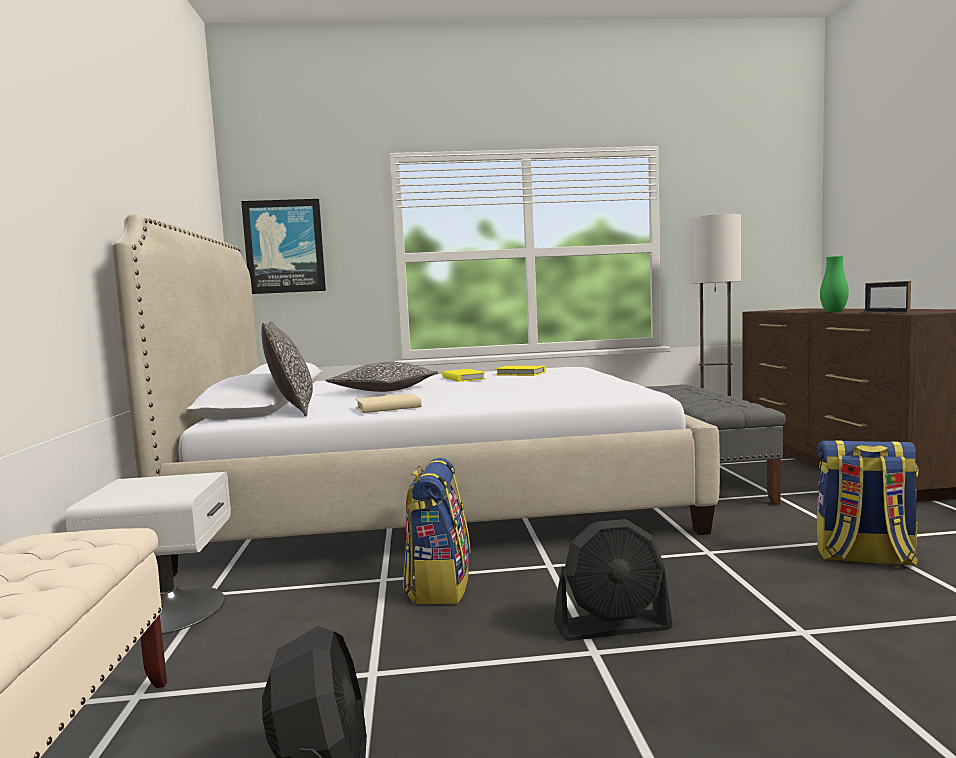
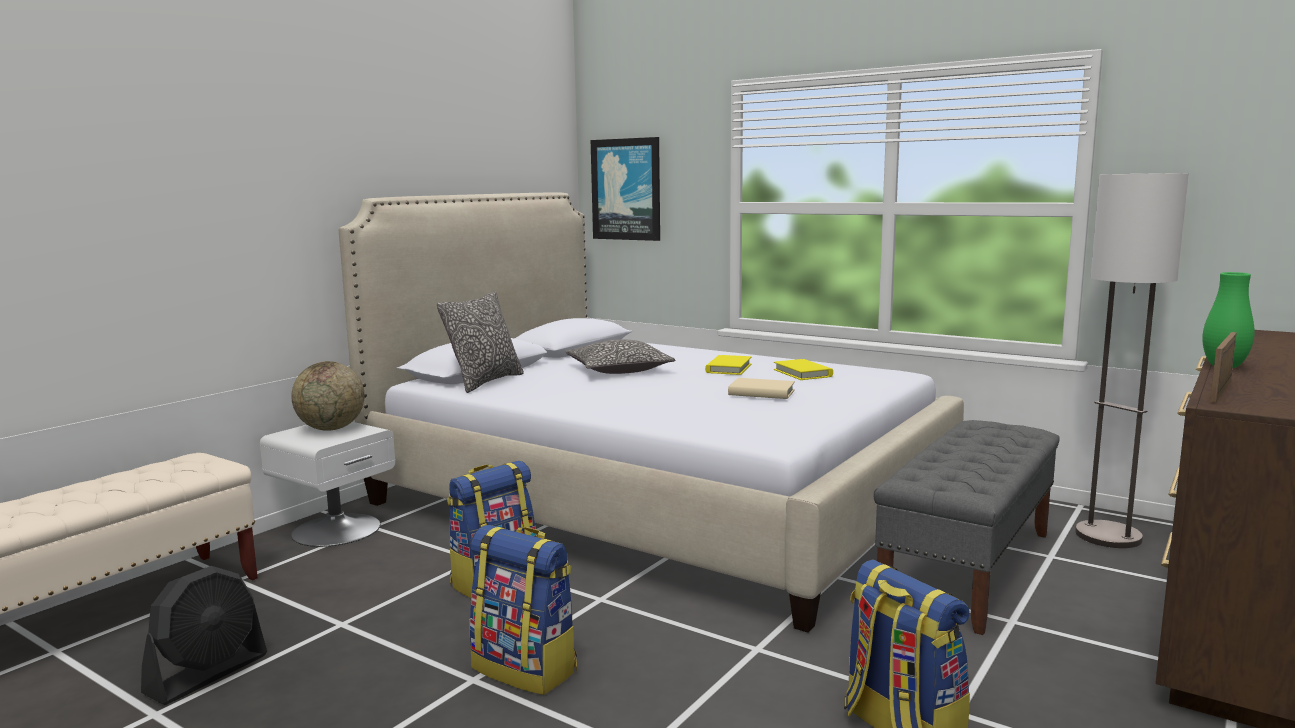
camera: 40 degrees right, 5 degrees up
(150, 484) = (331, 428): none -> globe
(388, 407) = (539, 397): beige book -> beige book (761, 393)
(612, 626) = (526, 669): black fan -> backpack

